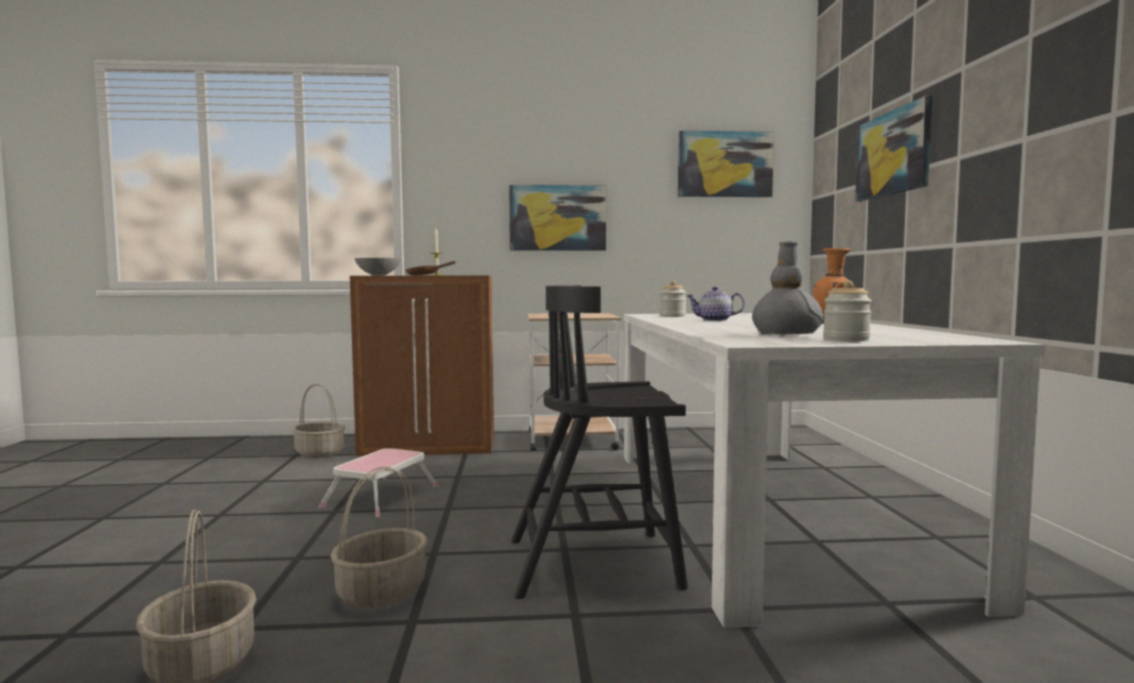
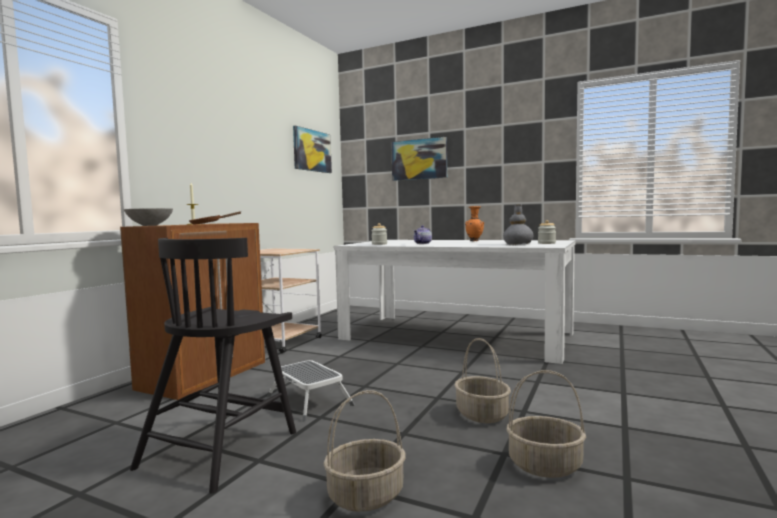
camera: 60 degrees left, 0 degrees up
(319, 453) = (133, 412): basket -> basket (365, 496)
(381, 496) = (309, 400): pink step ladder -> grey step ladder
(557, 218) = (237, 178): picture -> none
(597, 562) = (485, 369): black chair -> black chair (221, 447)

